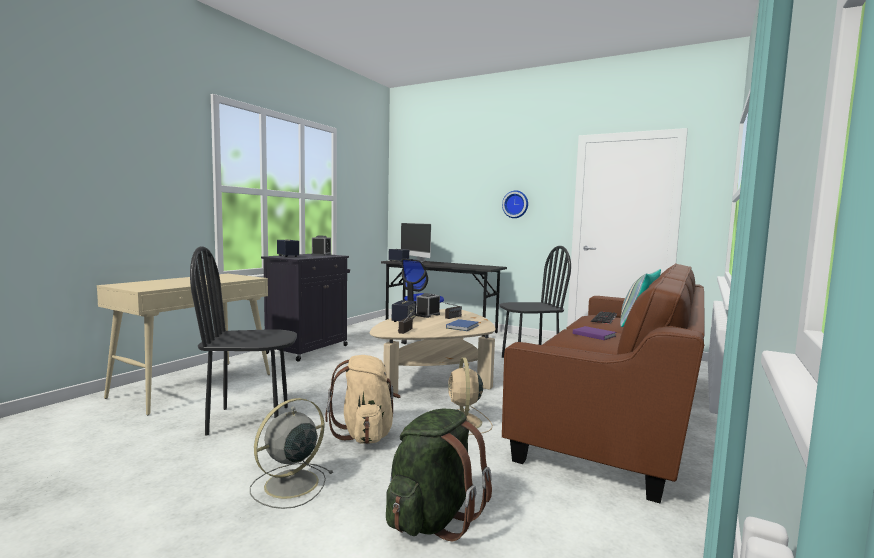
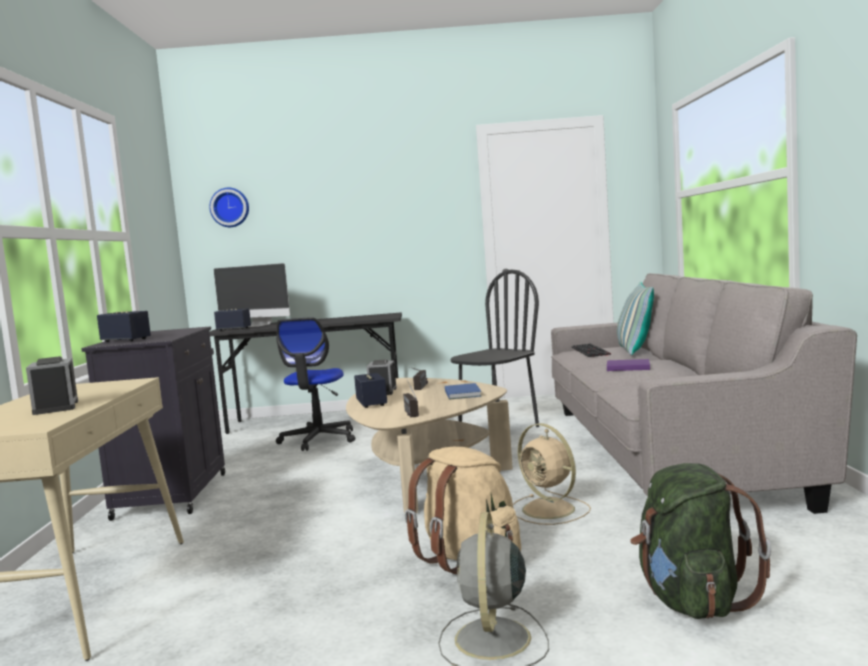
camera: 30 degrees left, 0 degrees up
(249, 419) = (279, 602): black chair -> none
(321, 254) = (163, 331): alarm clock -> alarm clock (56, 407)
(515, 204) = (400, 223): wall clock -> wall clock (230, 207)
(616, 410) = (664, 451): brown sofa -> grey sofa

